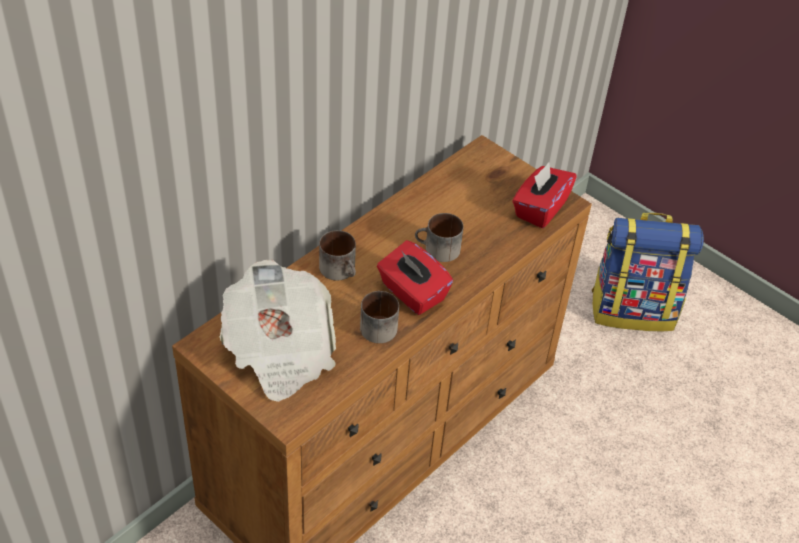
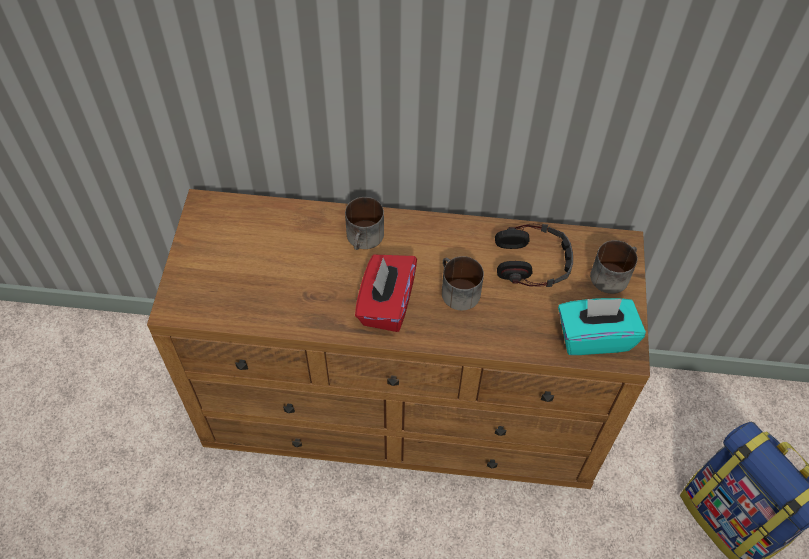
camera: 55 degrees right, 10 degrees up
(280, 351) = (239, 257): newspaper -> none
(376, 325) = (326, 302): mug -> mug (612, 273)
(452, 199) = (532, 261): none -> headphones
(540, 209) = (594, 337): red tissue box -> turquoise tissue box

